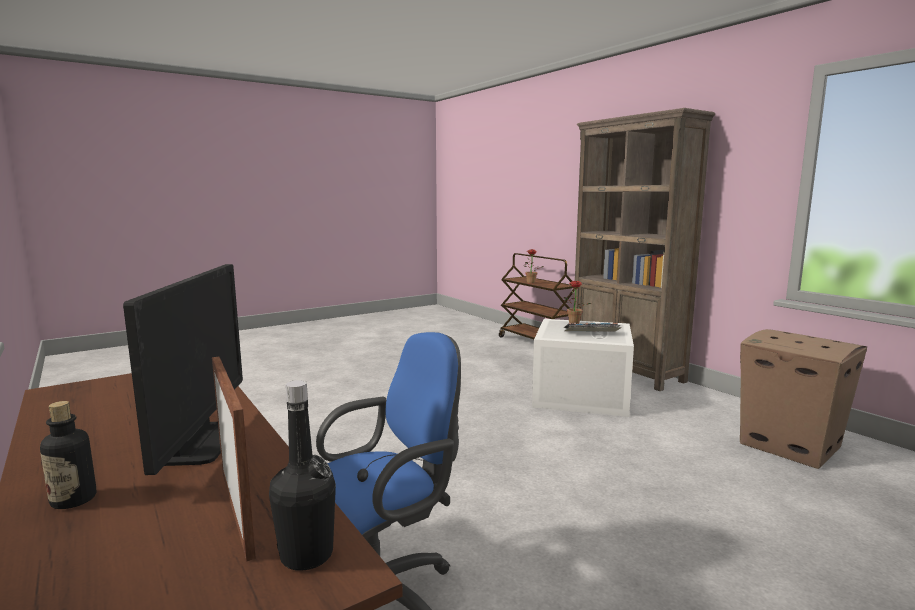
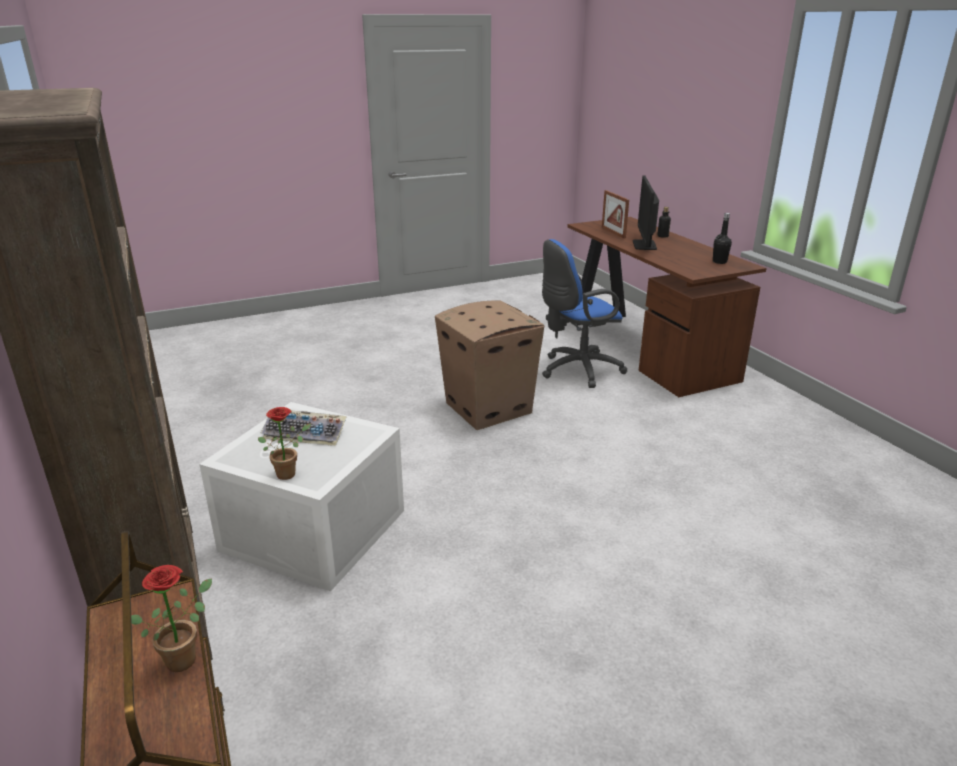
camera: 170 degrees left, 15 degrees up
(307, 555) = (590, 227): black bottle -> black bottle (719, 262)
(791, 445) = (200, 429): cardboard box -> cardboard box (487, 407)

